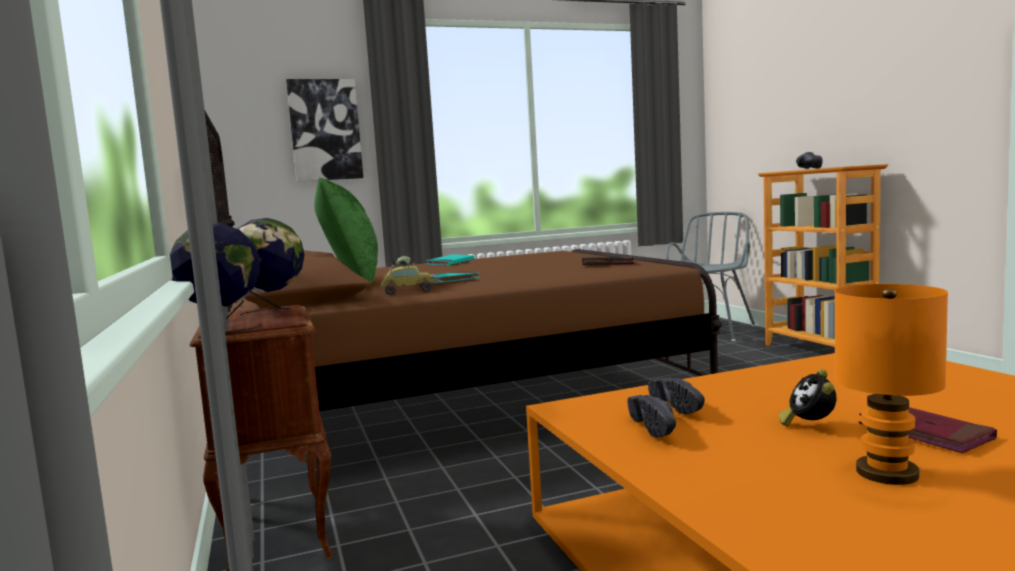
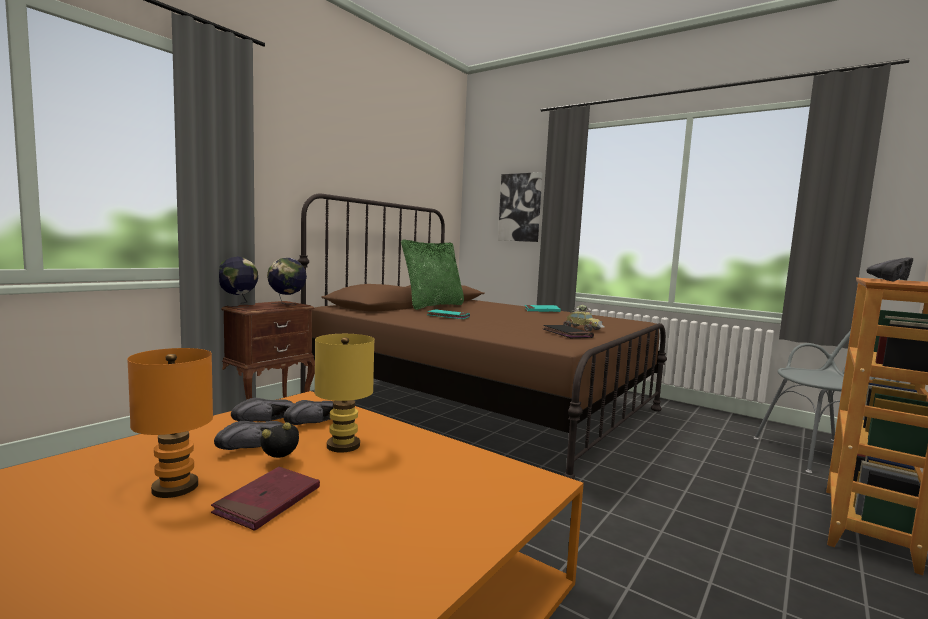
camera: 55 degrees right, 0 degrees up
(409, 291) = (404, 315): toy car -> toy car (583, 328)
(761, 435) = (257, 448): none -> black shoe
(767, 400) = (343, 446): none -> yellow table lamp

